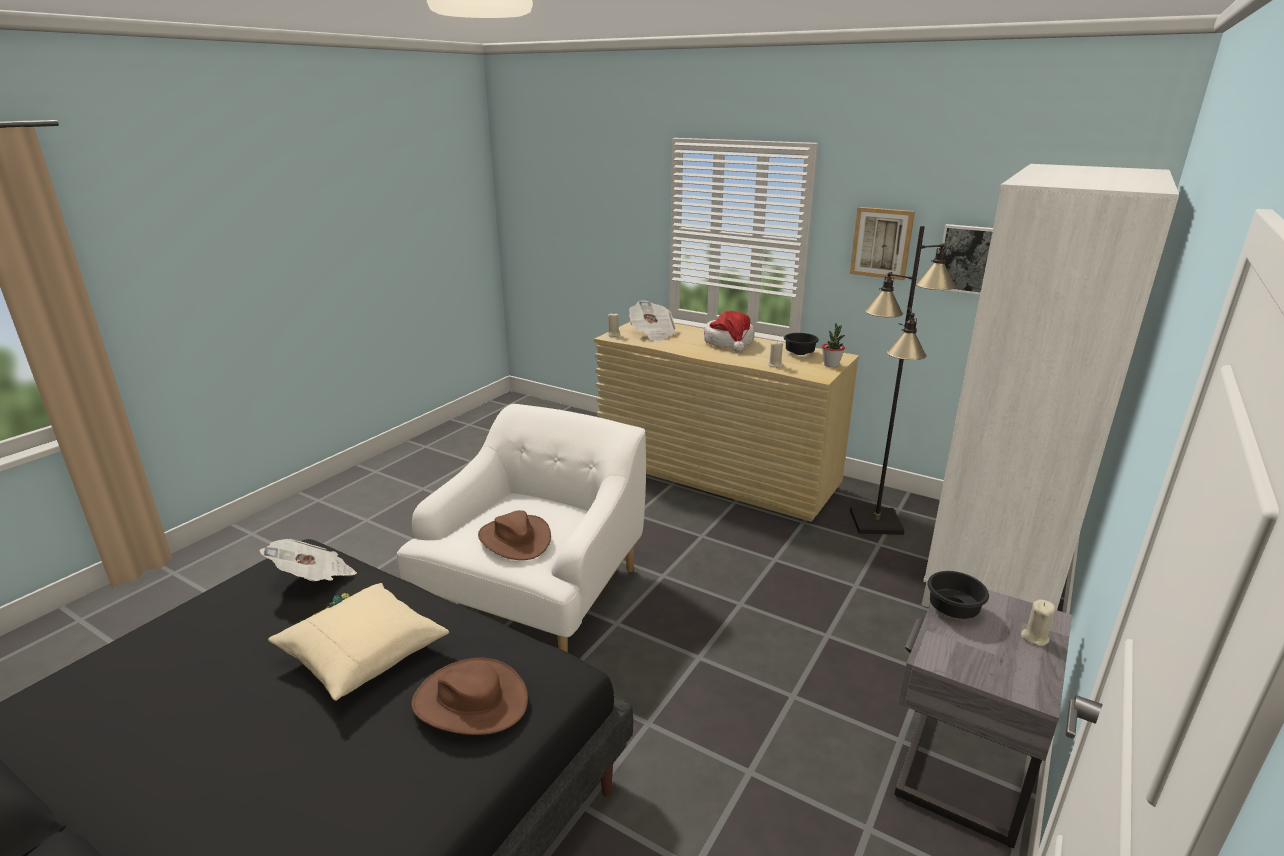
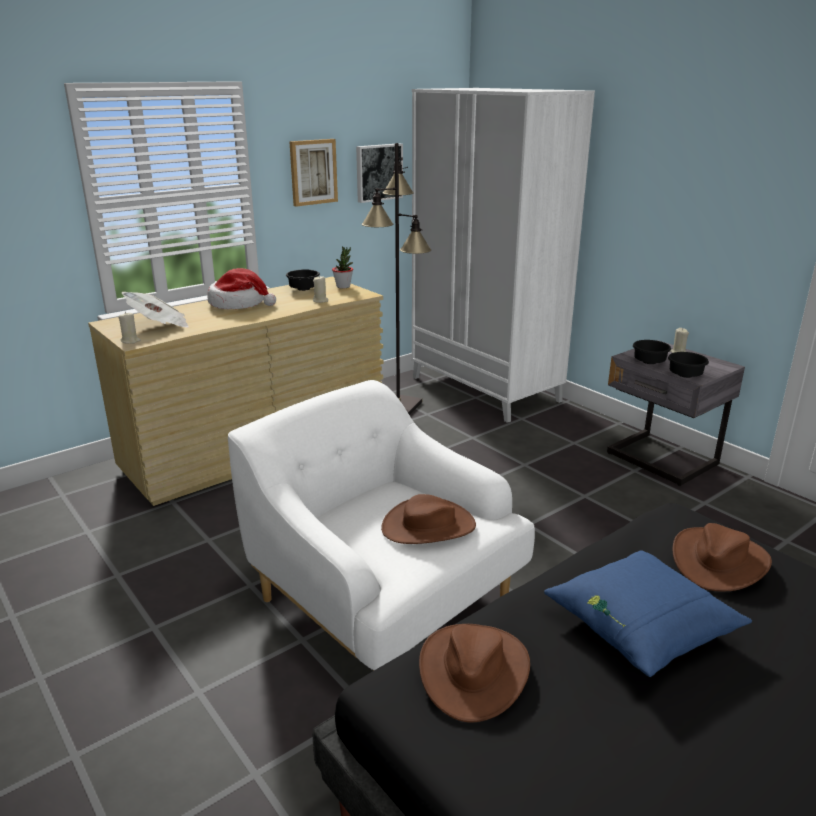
camera: 70 degrees left, 0 degrees up
(314, 578) = (473, 670): newspaper -> brown hat
(364, 655) = (640, 628): beige pillow -> blue pillow
(932, 645) = (684, 376): none -> black bowl

